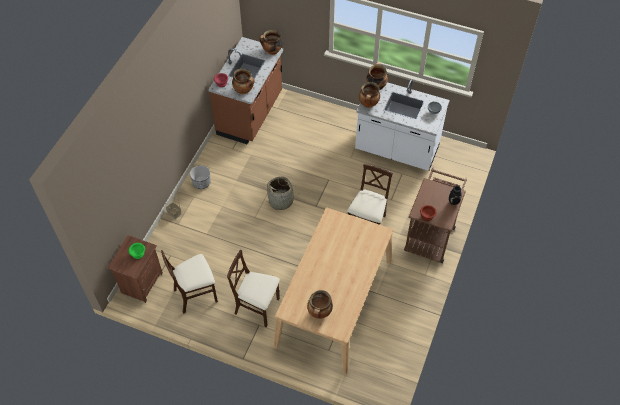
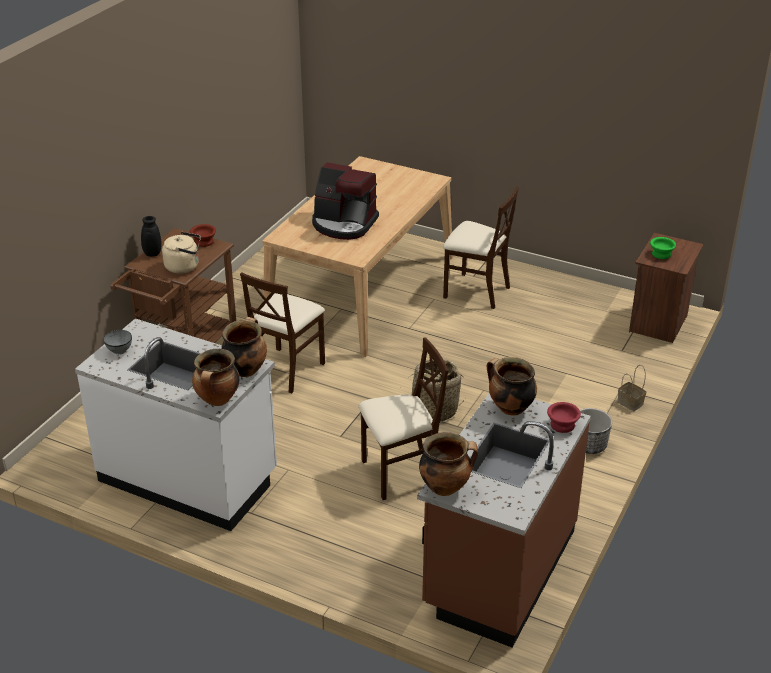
camera: 175 degrees left, 20 degrees down
(195, 294) = (570, 308): beige chair -> beige chair (400, 473)
(319, 313) = (390, 176): cooking pot -> none
(344, 250) = (344, 224): none -> coffee machine
(430, 191) = (184, 266): none -> beige kettle

